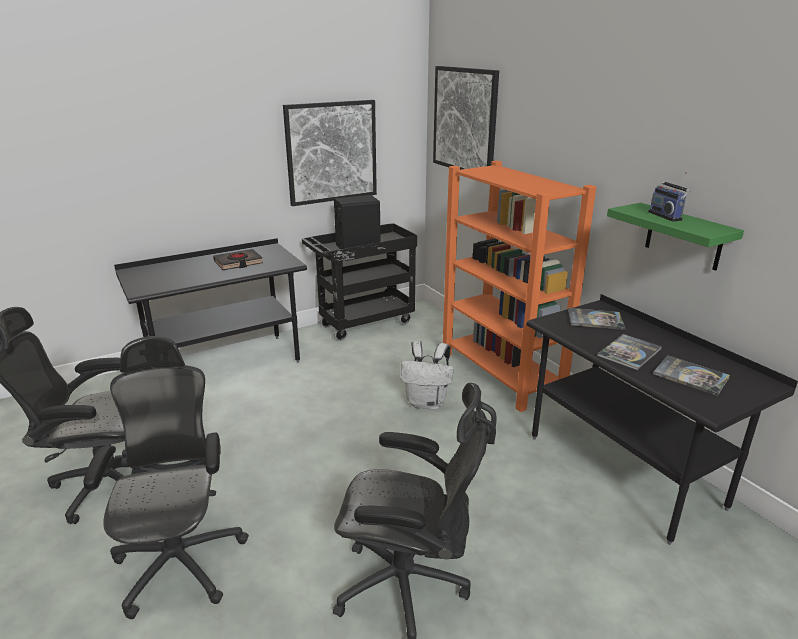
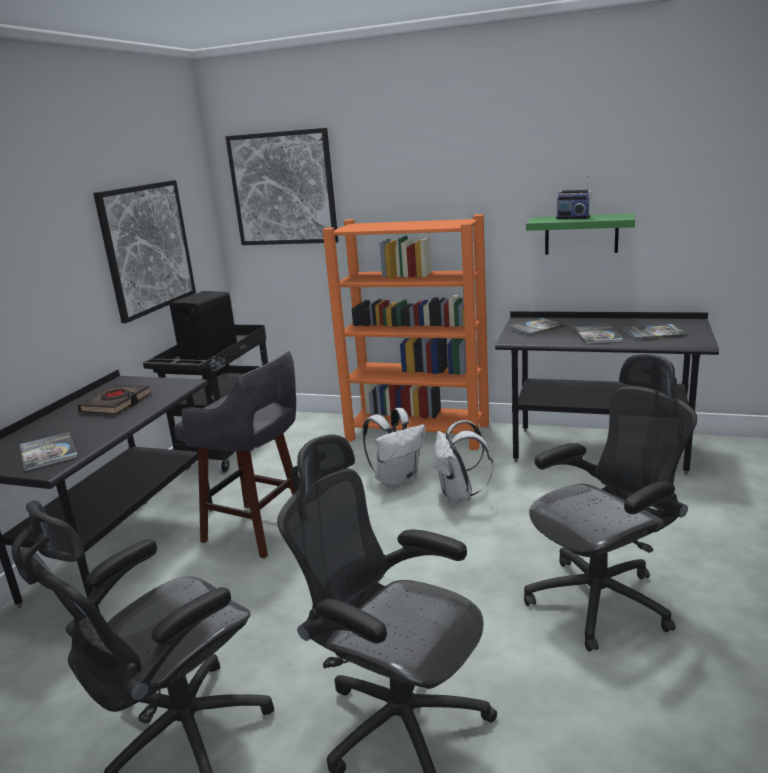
camera: 40 degrees left, 5 degrees down
(158, 281) = (48, 452): none -> book
(299, 391) = (259, 531): none -> grey stool
(446, 441) = (459, 496): none -> white backpack

